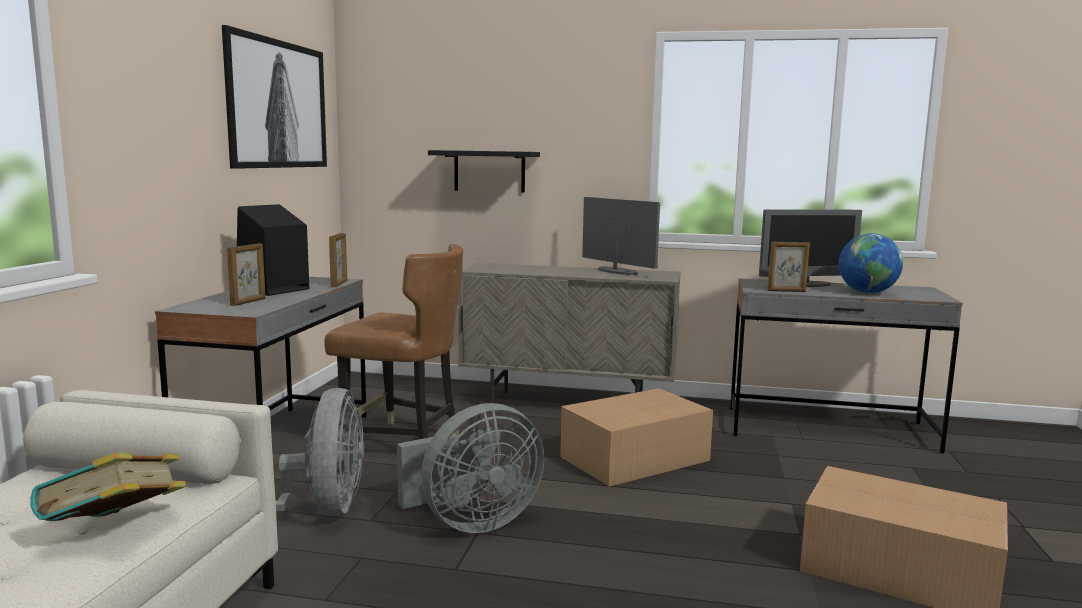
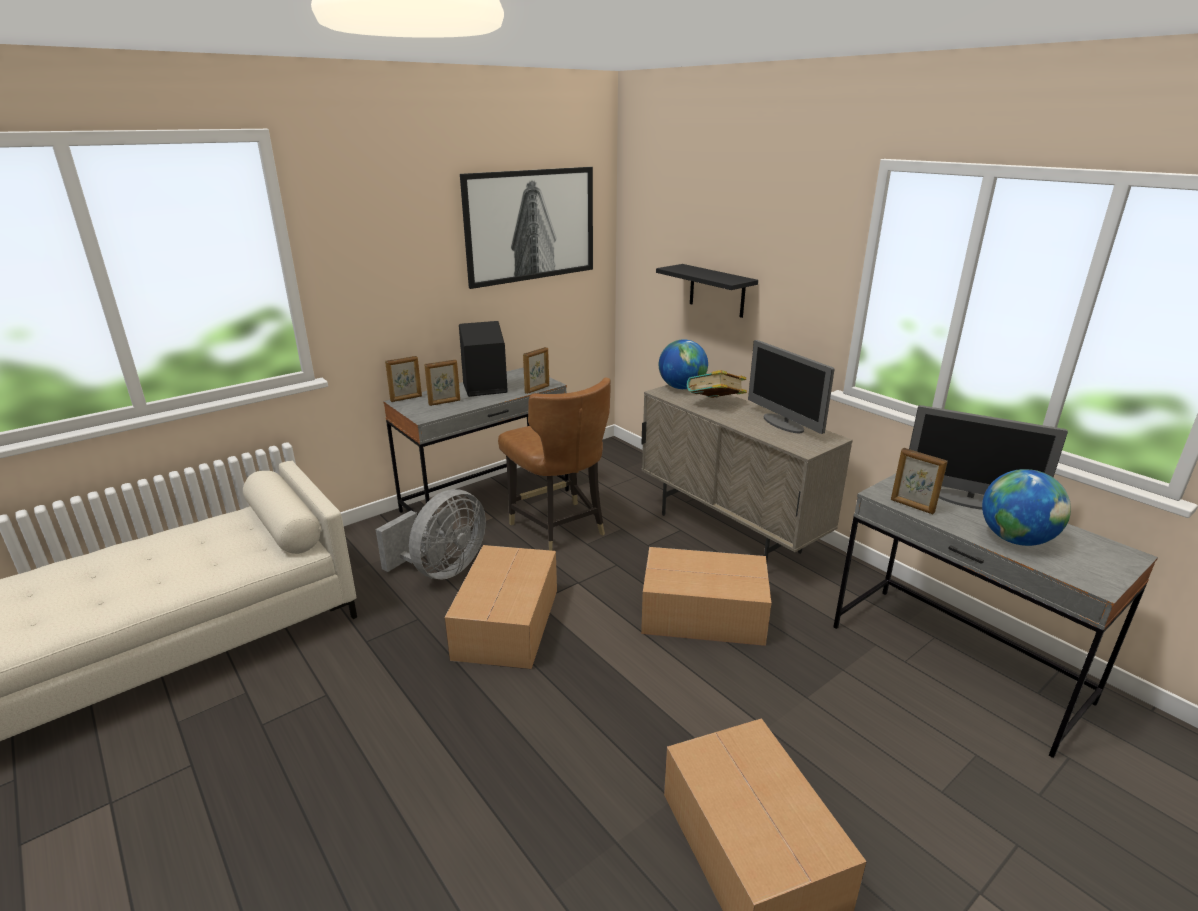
camera: 40 degrees right, 15 degrees up
(115, 531) = (214, 573): book -> book (715, 404)
(186, 306) = (406, 398): none -> picture frame
(472, 523) = (508, 622): grey fan -> cardboard box
(486, 266) = (681, 387): none -> globe
(617, 271) = (783, 424): monitor -> monitor turned 150 degrees clockwise

